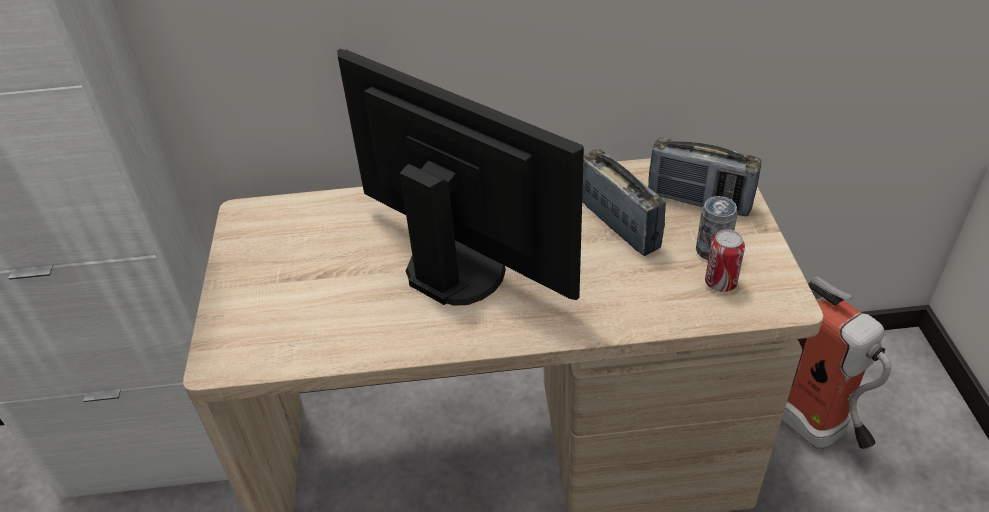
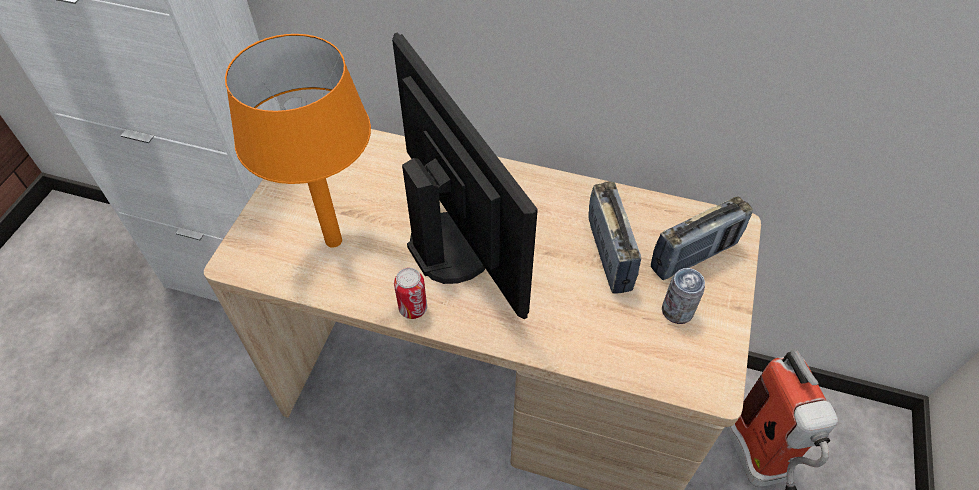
camera: 20 degrees right, 10 degrees up
(323, 304) = (334, 240): none -> orange table lamp
(699, 201) = (694, 256): radio -> radio turned 75 degrees counterclockwise
(720, 283) = (666, 345): can -> can (413, 308)

